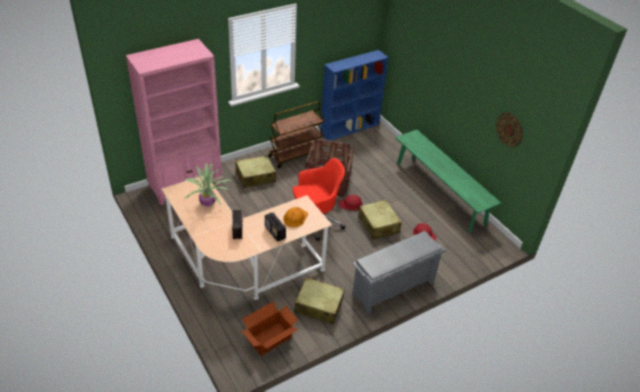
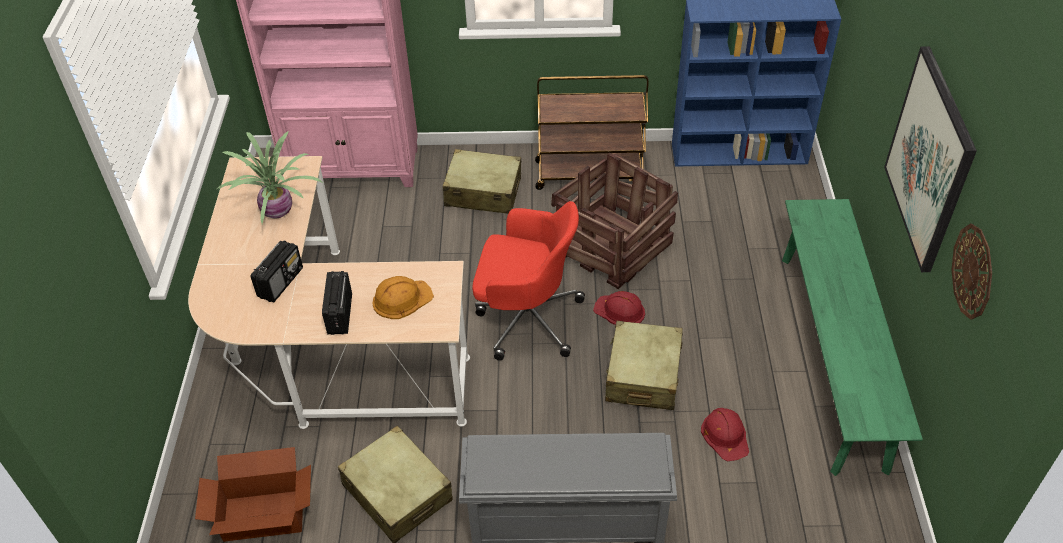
camera: 35 degrees right, 5 degrees up
(468, 97) = (930, 159): none -> picture

